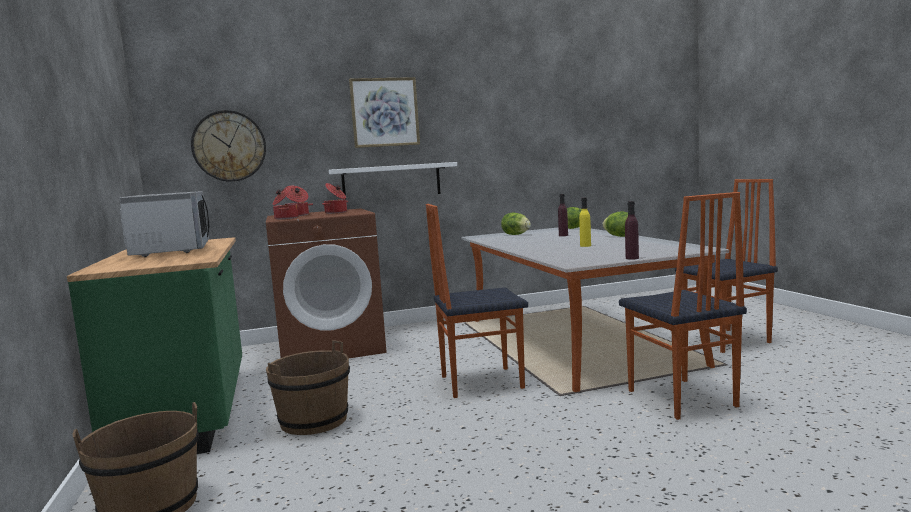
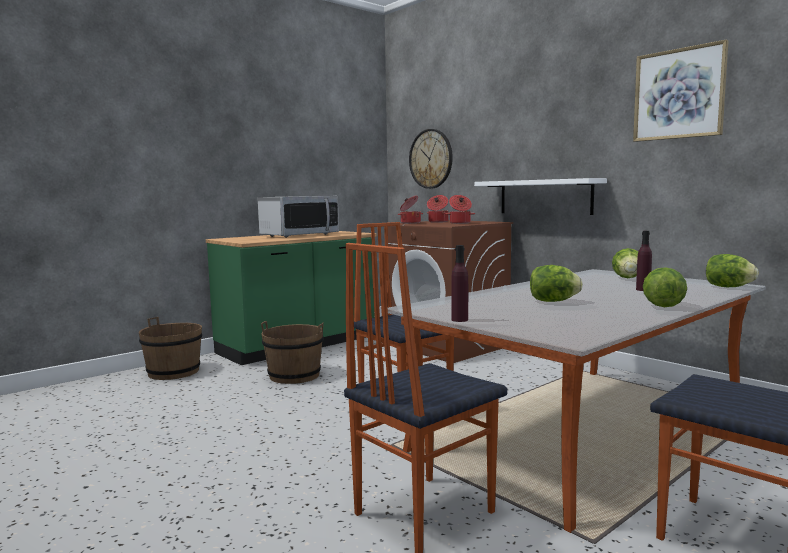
camera: 65 degrees right, 0 degrees up
(384, 112) = (545, 121): picture -> picture (678, 94)
(585, 246) = (553, 301): yellow bottle -> lettuce

